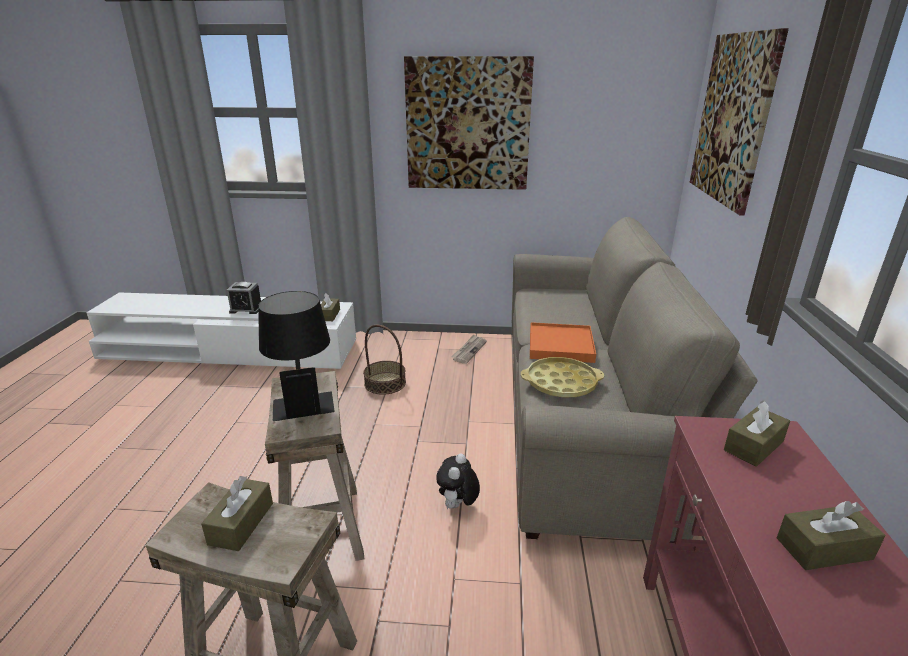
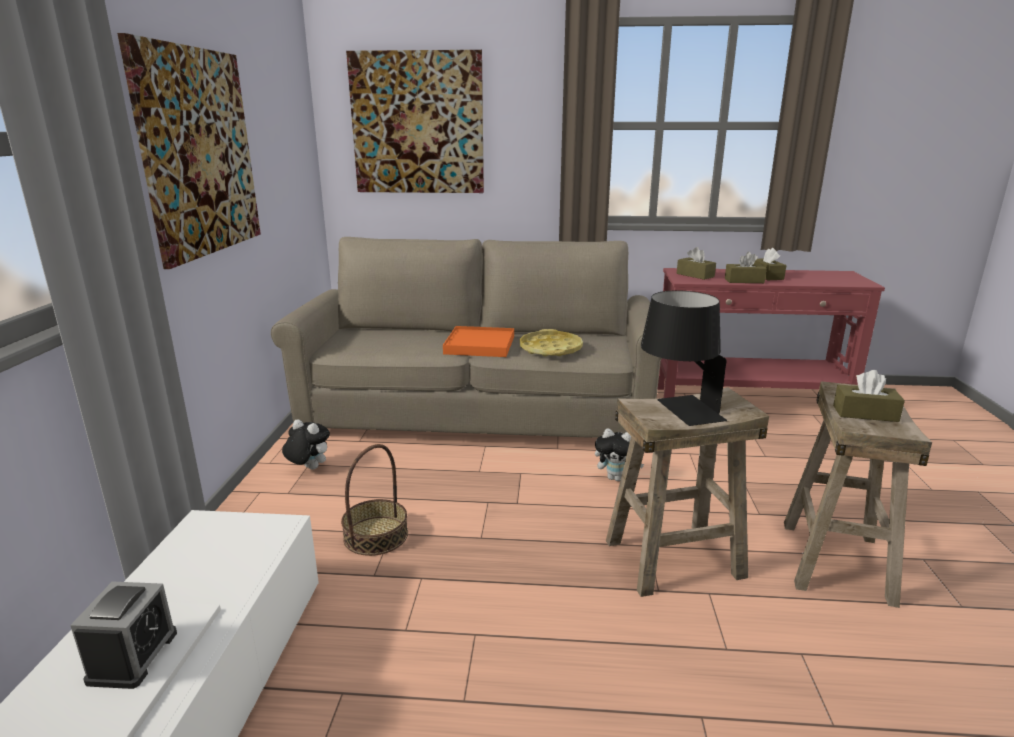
camera: 90 degrees left, 5 degrees down
(329, 315) = (240, 529): brown tissue box -> brown tissue box (744, 281)
(469, 350) = (308, 468): newspaper -> plush toy

